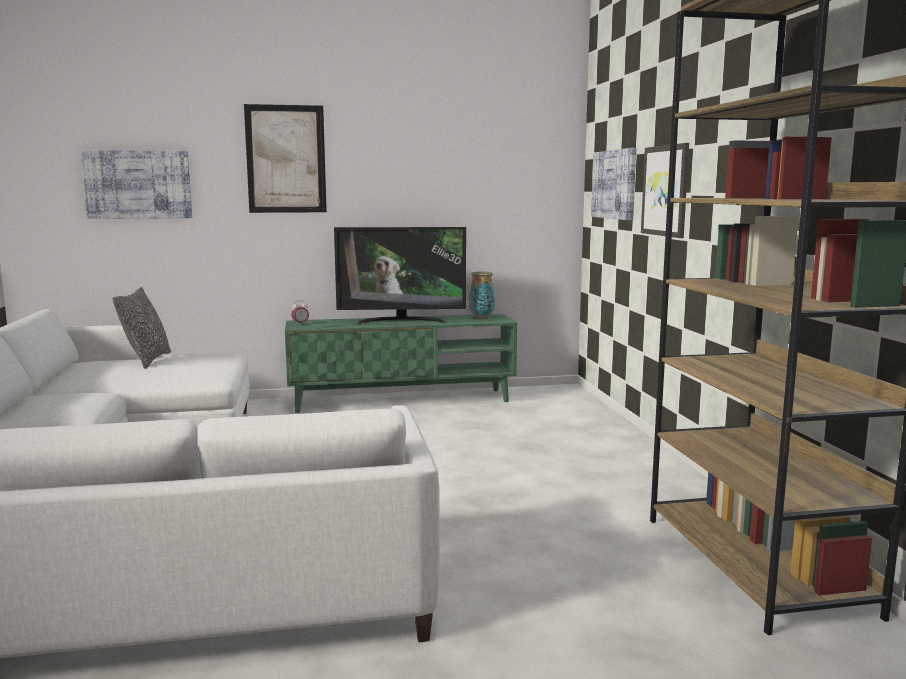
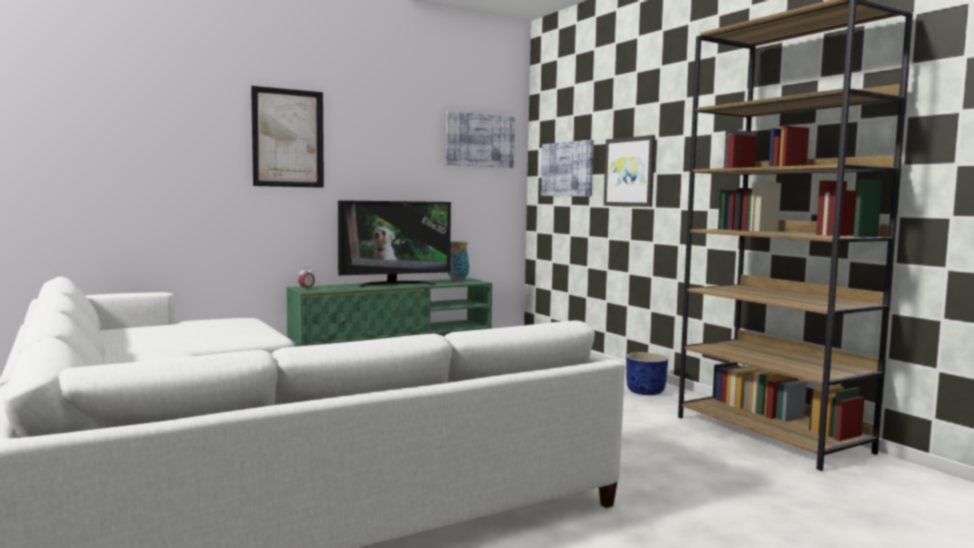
camera: 20 degrees left, 5 degrees down
(138, 184) = (144, 155): picture -> picture (479, 140)
(147, 360) = (176, 324): pillow -> none
(647, 477) = (646, 392): none -> blue planter

